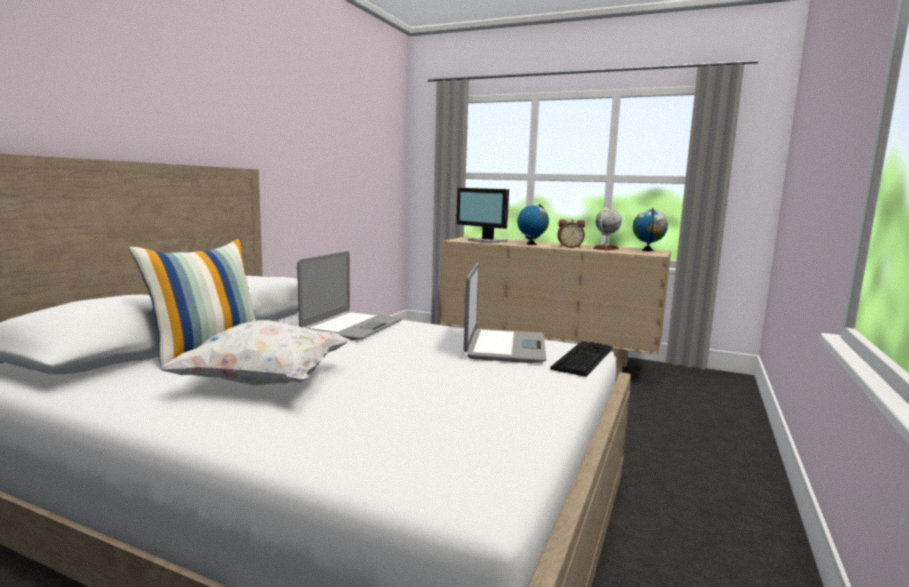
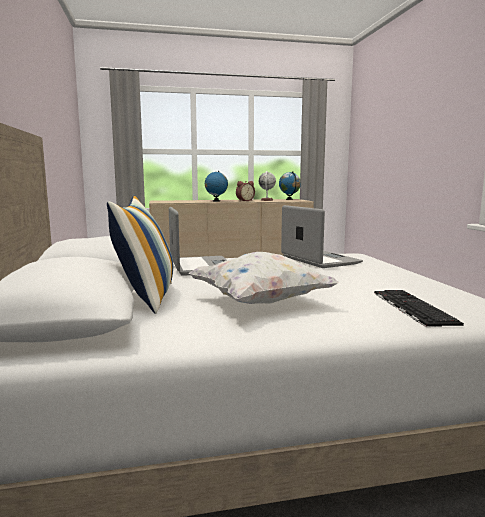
camera: 35 degrees left, 0 degrees up
(487, 241) = (181, 201): monitor -> none
(582, 358) = (367, 258): keyboard -> keyboard (411, 307)

